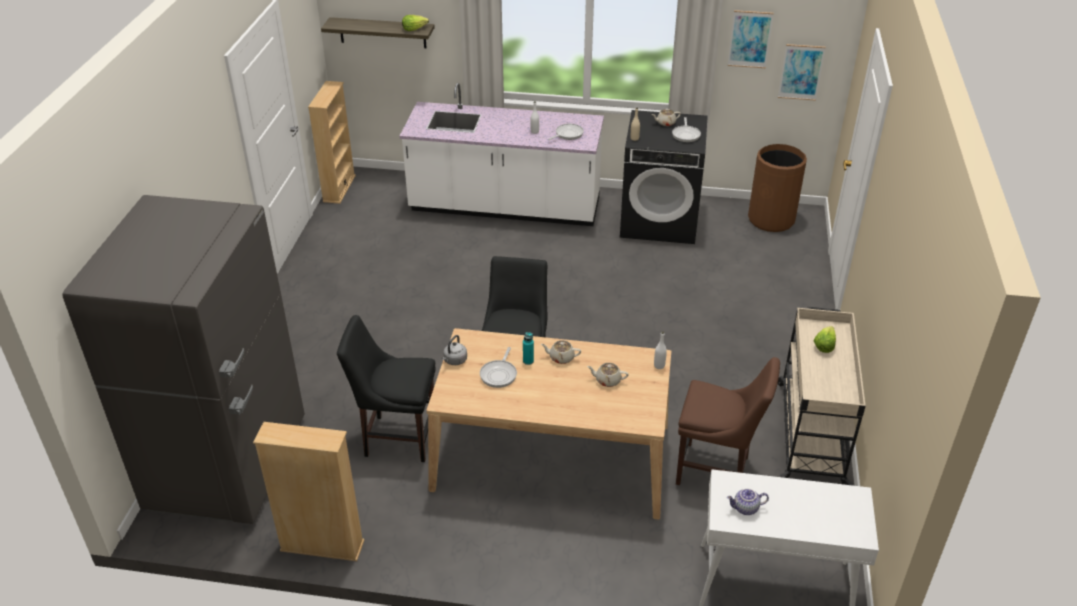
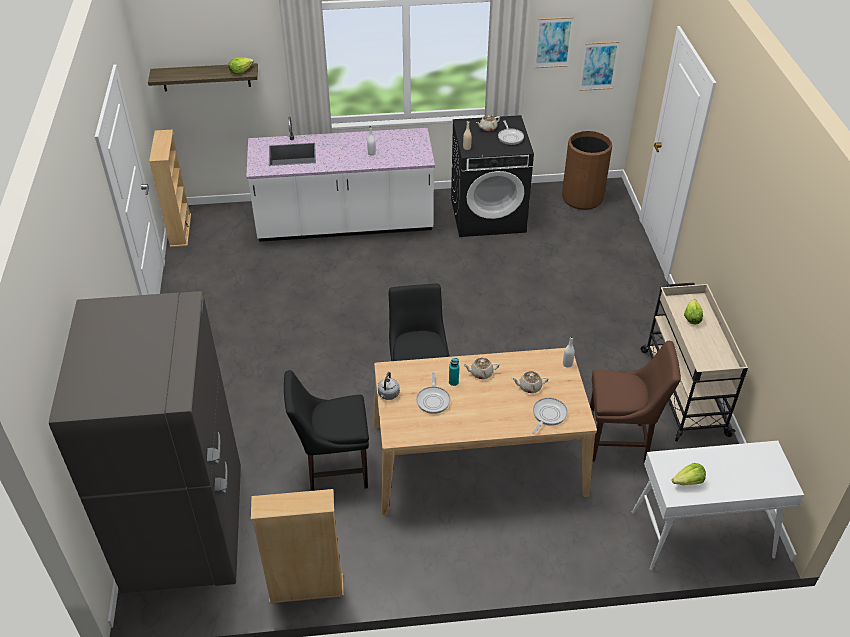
camera: 15 degrees left, 5 degrees up
(567, 134) = (402, 151): frying pan -> frying pan (548, 415)
(745, 509) = (688, 482): teapot -> lettuce

